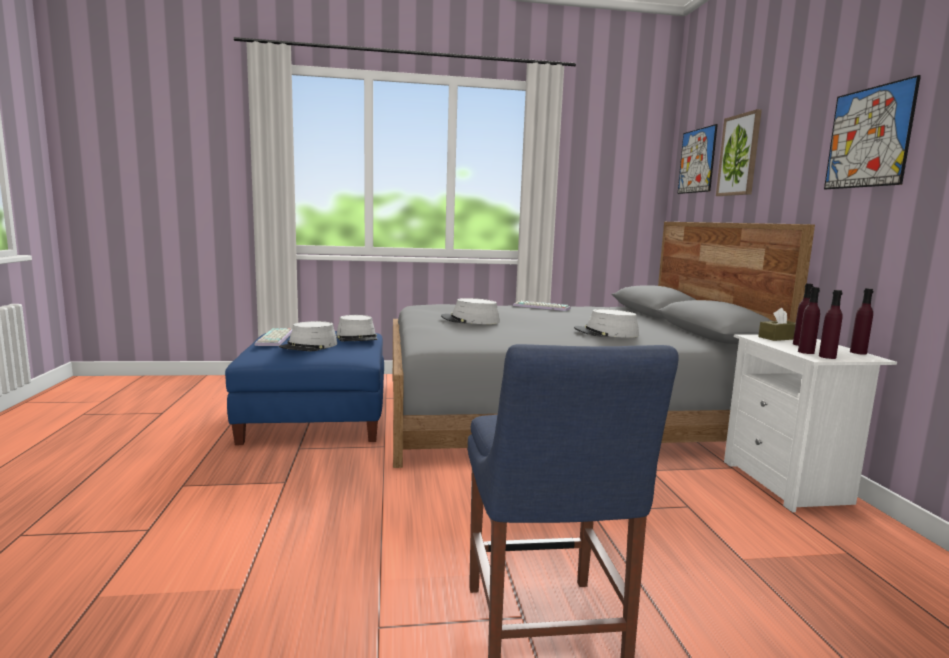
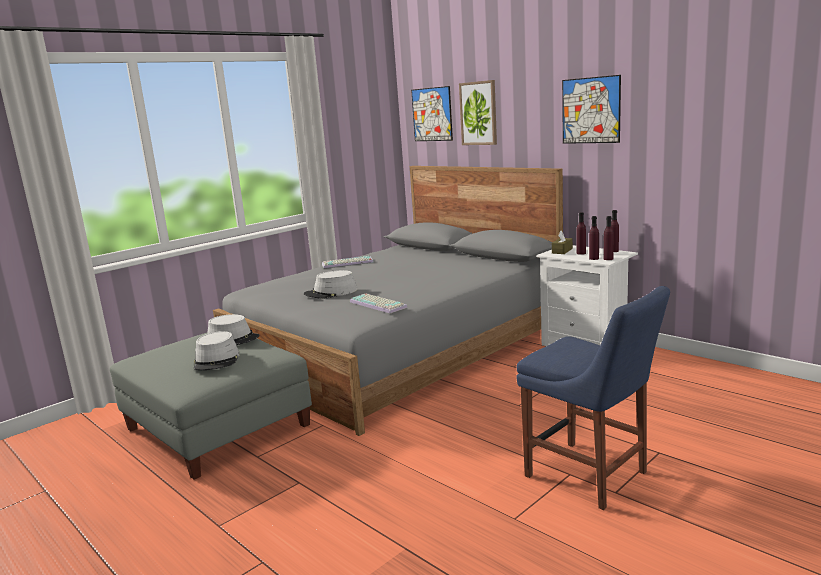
camera: 35 degrees left, 5 degrees up
(276, 338) = (160, 365): keyboard -> keyboard (379, 304)
(317, 416) = (218, 427): blue ottoman -> grey ottoman
(606, 333) = (444, 275): grey hat -> none

